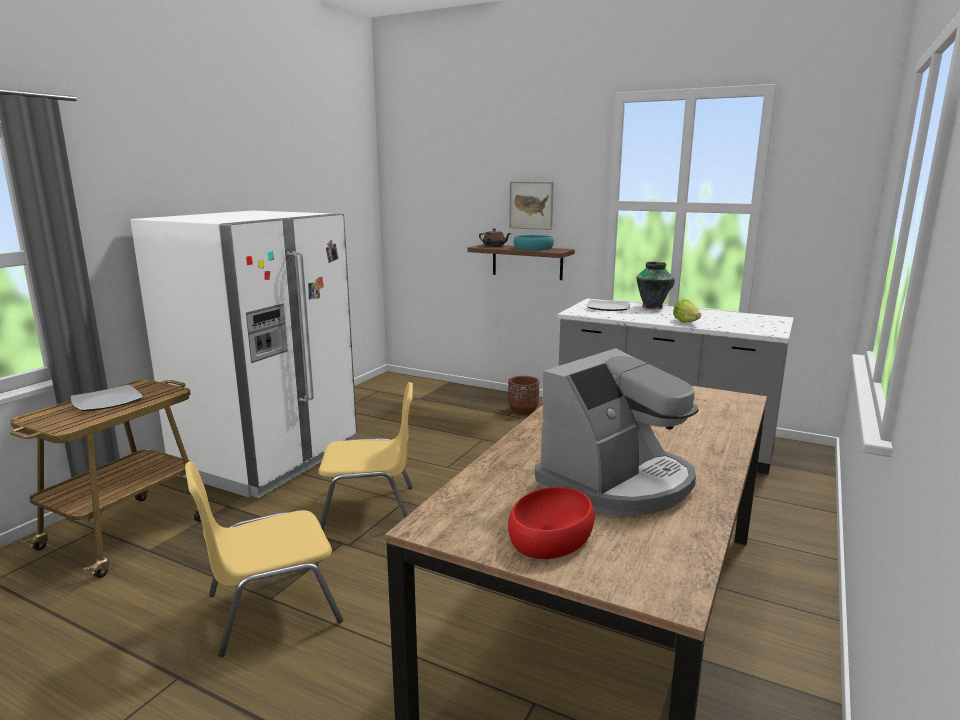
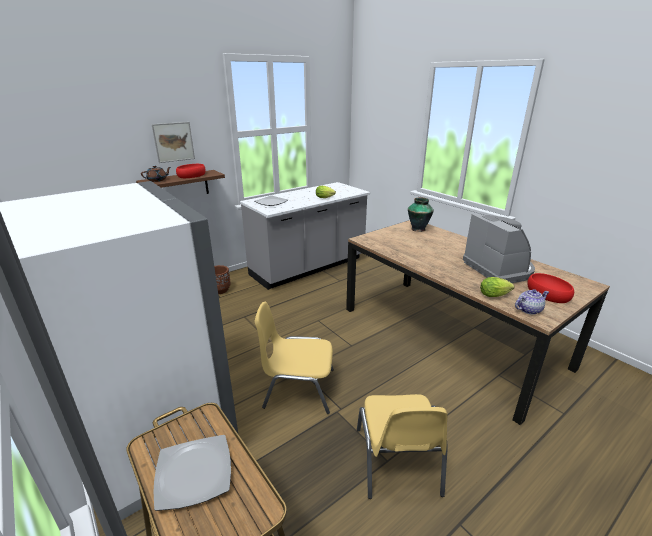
camera: 65 degrees left, 10 degrees up
(370, 507) = (298, 388): yellow chair -> yellow chair turned 105 degrees counterclockwise
(454, 513) = (528, 310): none -> teapot
(488, 483) = (495, 295): none -> lettuce
(533, 248) = (191, 175): turquoise bowl -> red bowl
(653, 307) = (285, 195): vase -> vase (418, 229)

